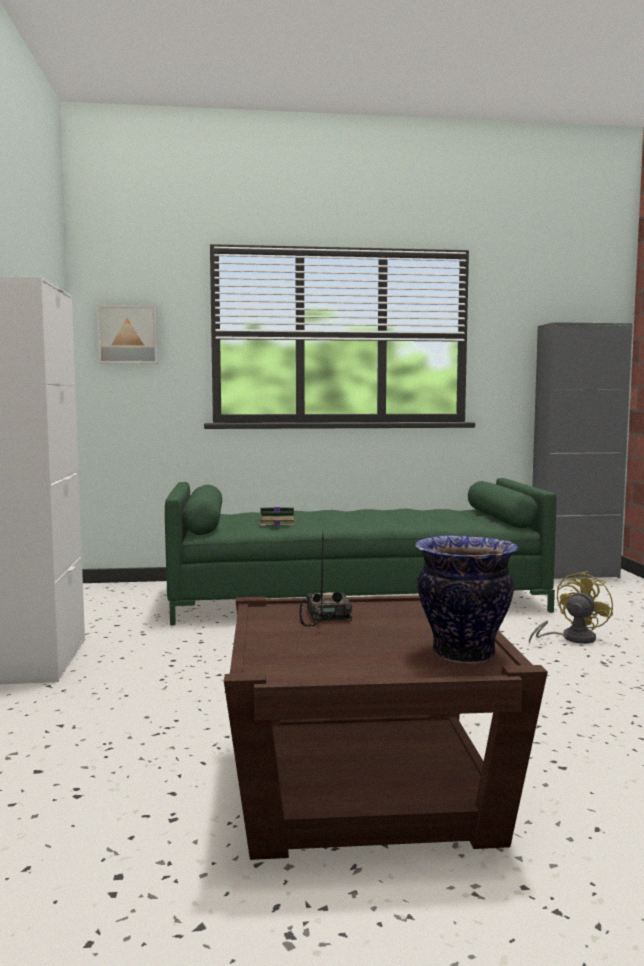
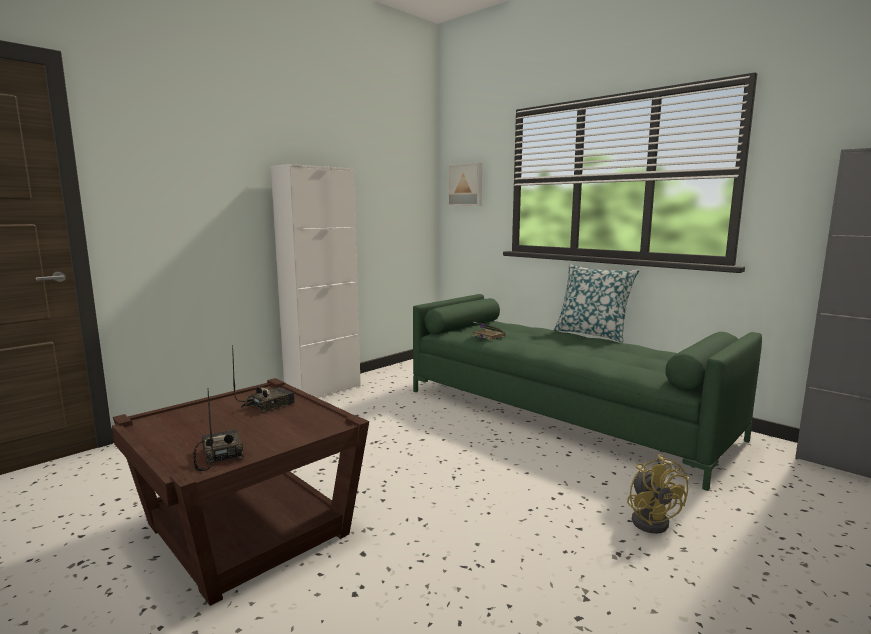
camera: 50 degrees right, 5 degrees up
(345, 508) = (592, 334): none -> pillow
(462, 654) = (218, 456): vase -> radio
(571, 638) = (652, 520): yellow fan -> yellow fan turned 75 degrees clockwise

